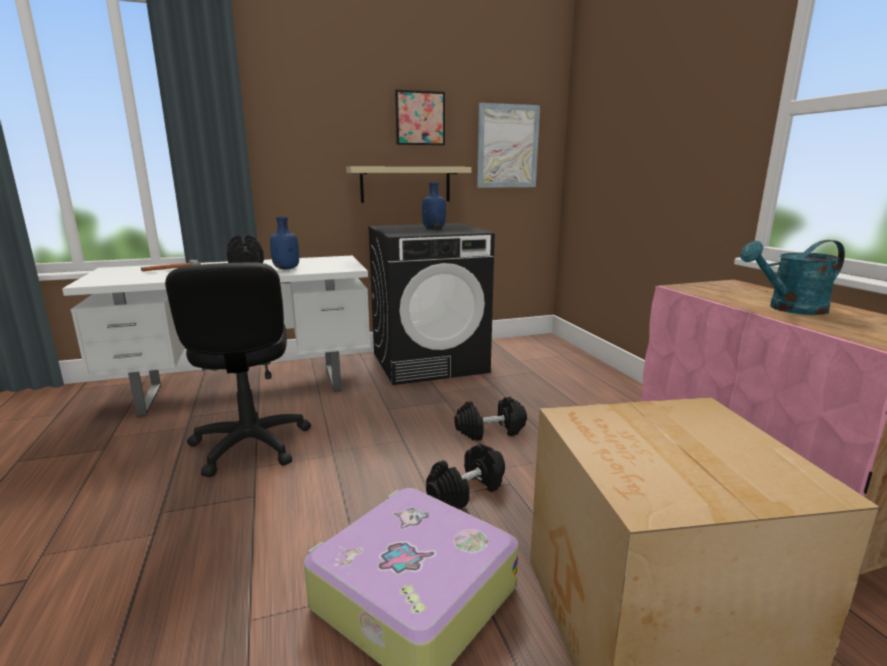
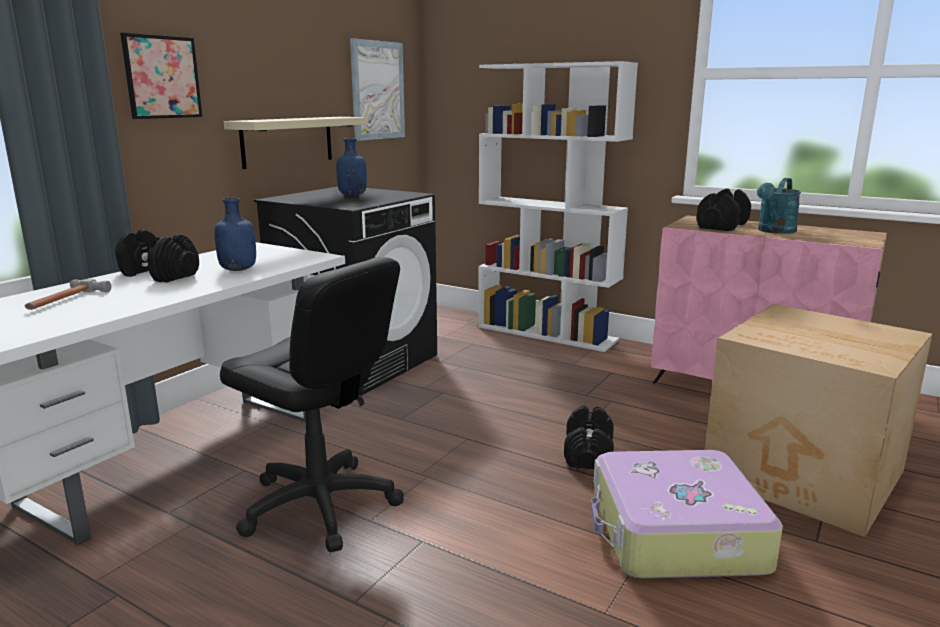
camera: 40 degrees left, 0 degrees up
(420, 118) = (297, 56): picture -> picture (162, 77)
(490, 431) = (526, 404): black dumbbell -> black dumbbell (722, 226)
(612, 381) = (547, 333): none -> white bookcase

